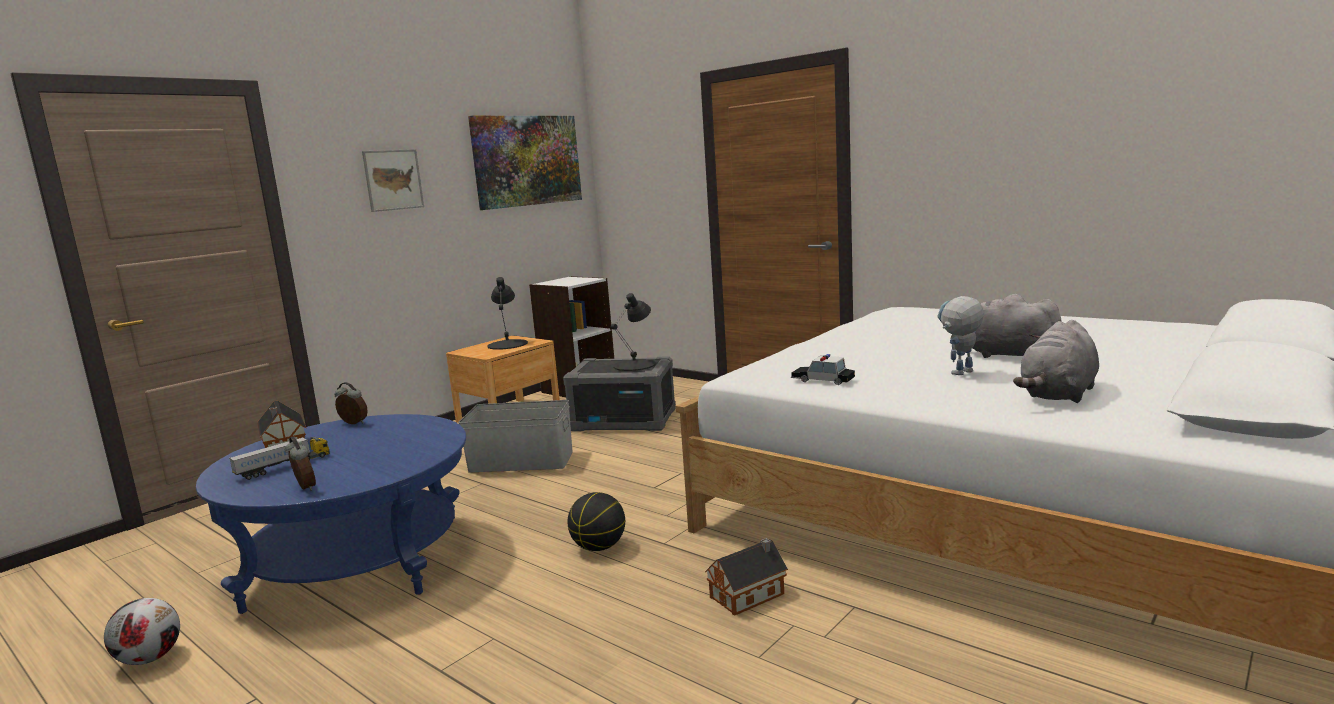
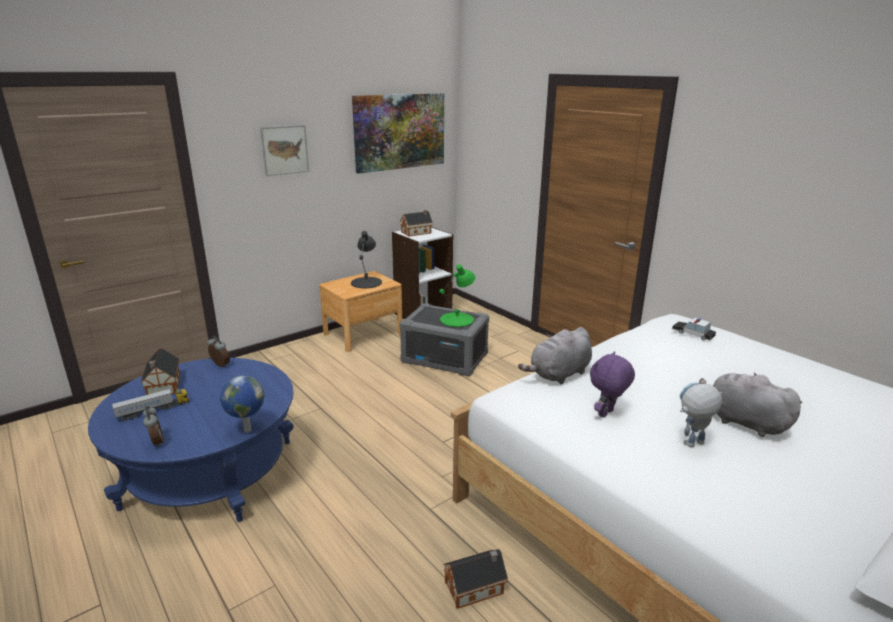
camera: 10 degrees right, 10 degrees up
(150, 658) = (49, 542): football -> none
(421, 463) = (246, 430): none -> globe
(521, 462) = (355, 390): grey storage box -> none
(562, 281) = (417, 232): none -> toy house
(598, 547) = (380, 501): basketball -> none
(635, 365) = (457, 319): black table lamp -> green table lamp
(822, 380) = (569, 424): toy car -> toy car (692, 334)
(859, 369) = (606, 414): none -> purple plush toy
(1058, 395) = (768, 504): grey plush toy -> grey plush toy (558, 375)

